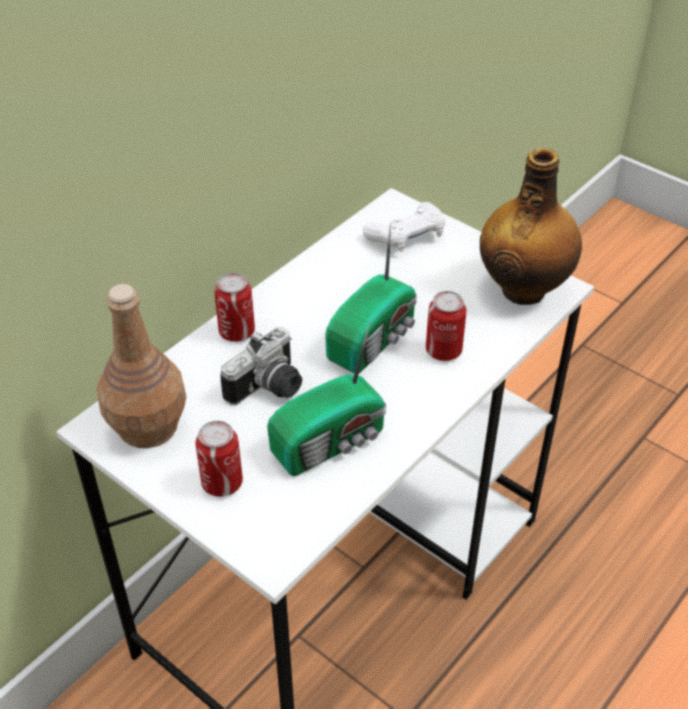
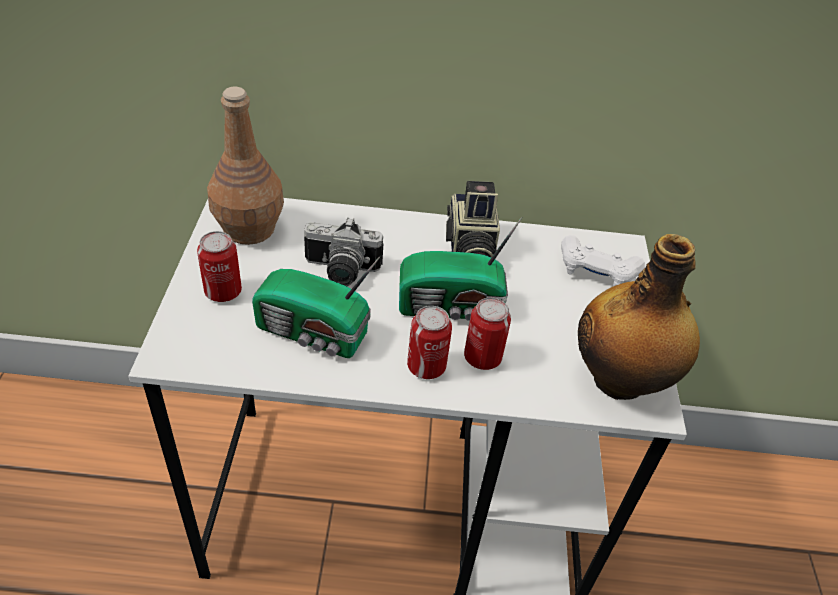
camera: 50 degrees right, 0 degrees up
(237, 332) = (383, 227): can -> can (426, 366)
(316, 293) = (469, 249): none -> camera

